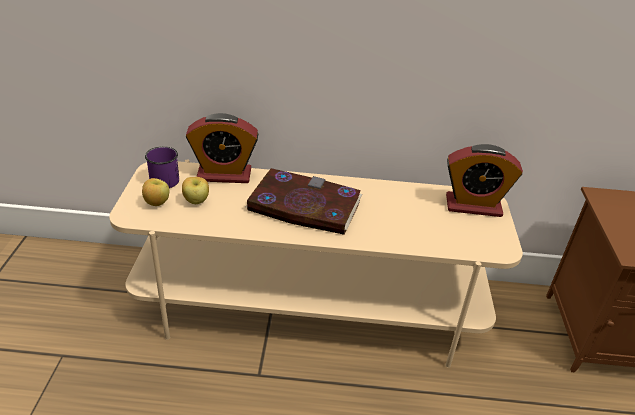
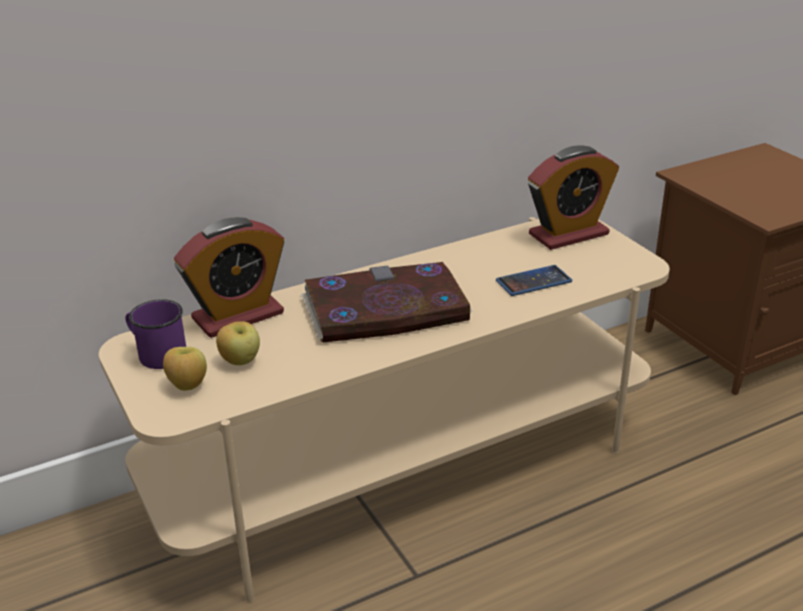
camera: 30 degrees left, 5 degrees down
(413, 227) = (533, 281): none -> phone

